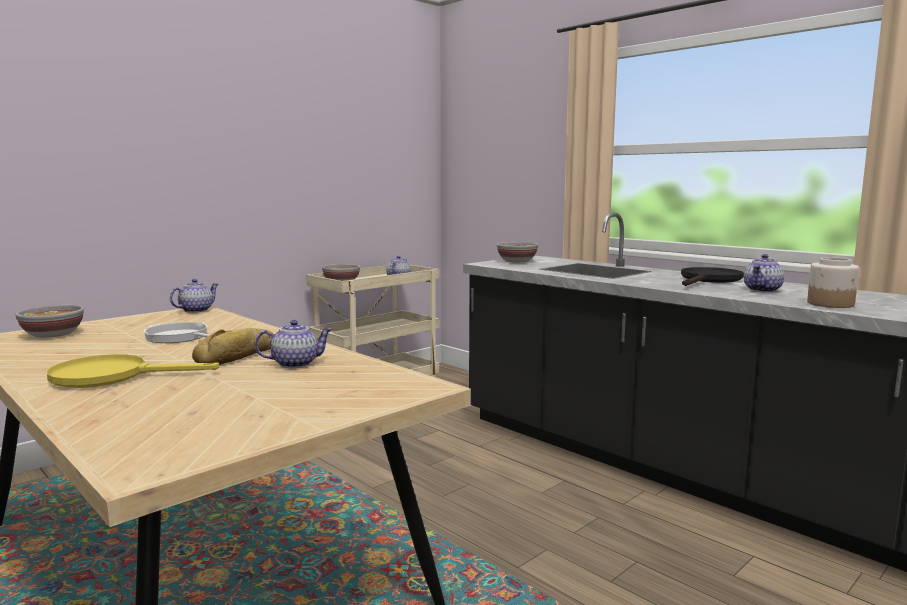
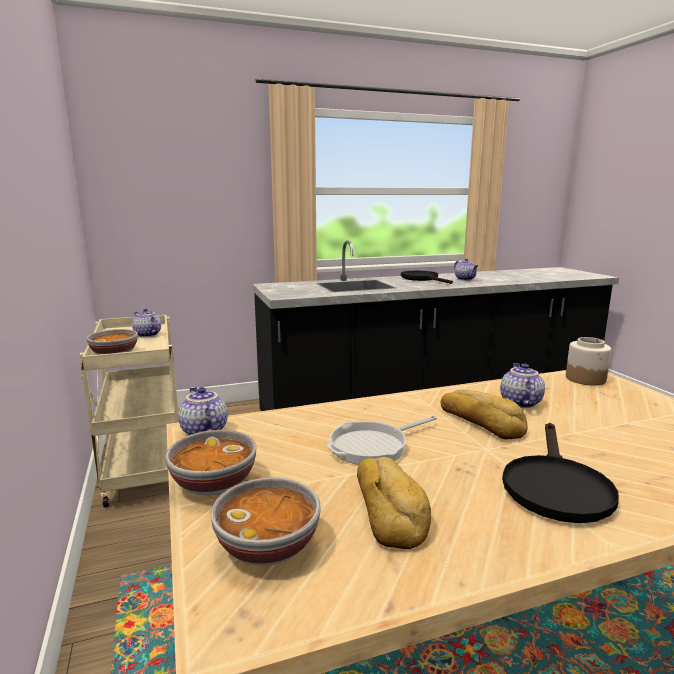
camera: 65 degrees left, 5 degrees up
(87, 347) = (390, 508): none -> bread
(113, 376) = (554, 485): yellow frying pan -> black frying pan
(516, 261) = (283, 290): bowl -> bowl (213, 483)
(831, 304) = (511, 280): jar -> jar (585, 379)

